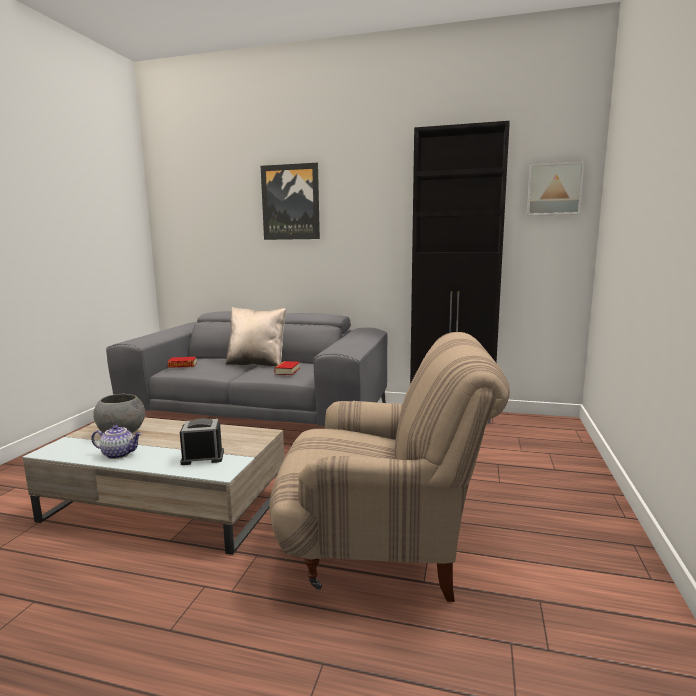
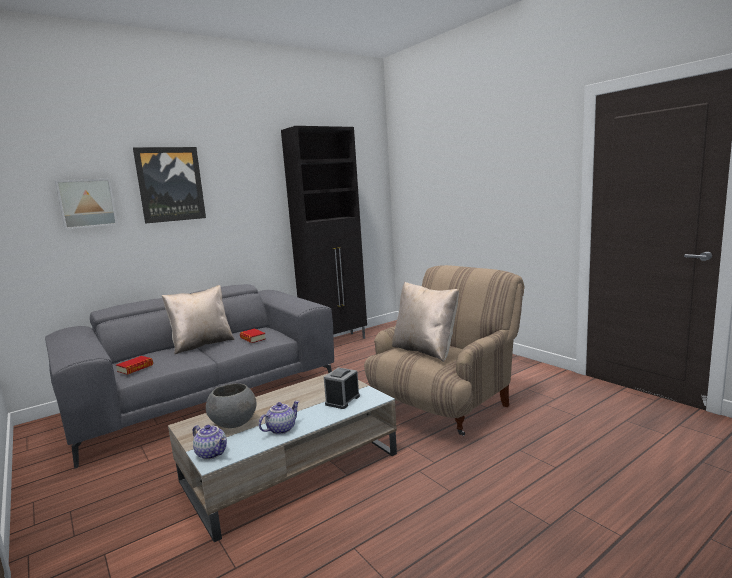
camera: 50 degrees left, 0 degrees up
(62, 446) = (212, 453): none -> teapot
(335, 445) = (425, 350): none -> beige pillow
(554, 189) = (367, 172): picture -> picture (87, 203)

